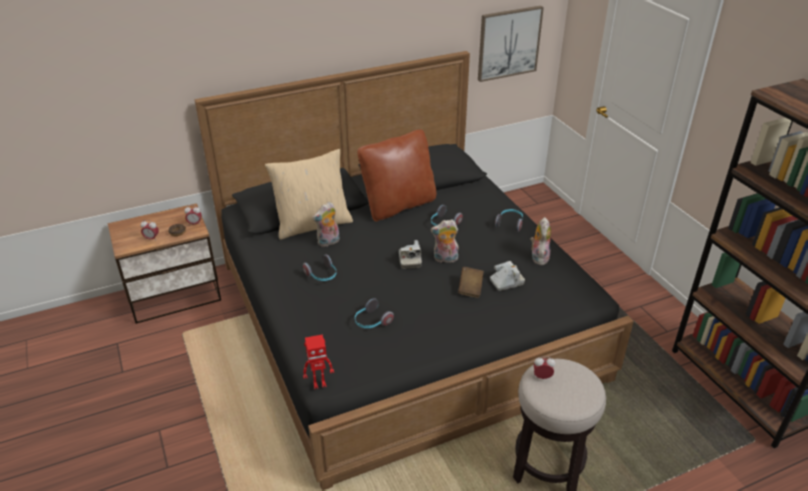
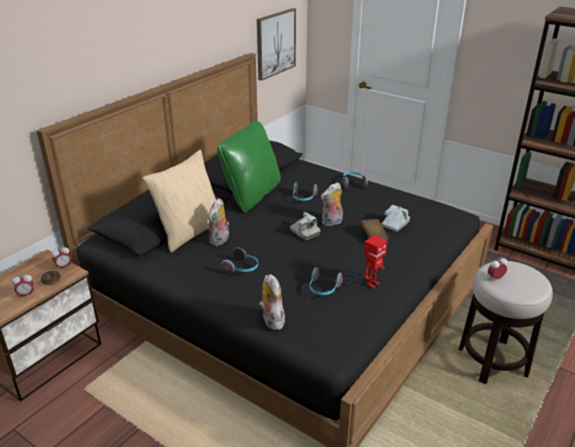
camera: 30 degrees left, 5 degrees down
(319, 384) = (329, 356): toy robot -> toy robot (372, 284)
(398, 205) = (251, 195): brown pillow -> green pillow
(538, 257) = (398, 200): plush toy -> plush toy (271, 320)

